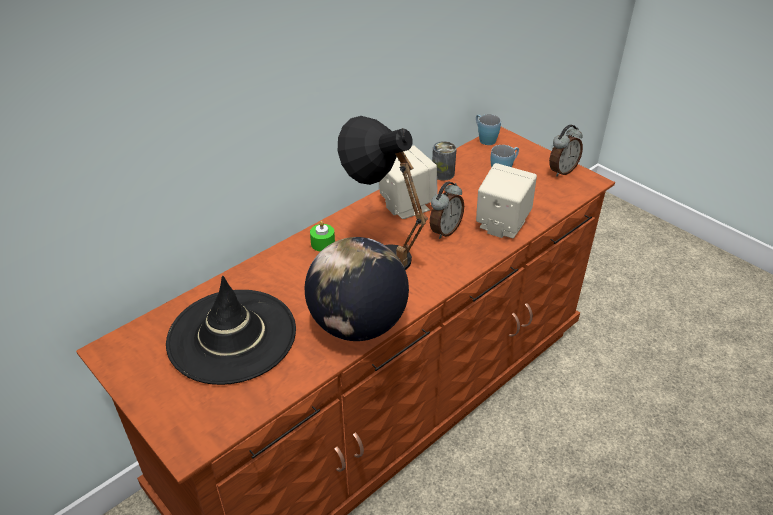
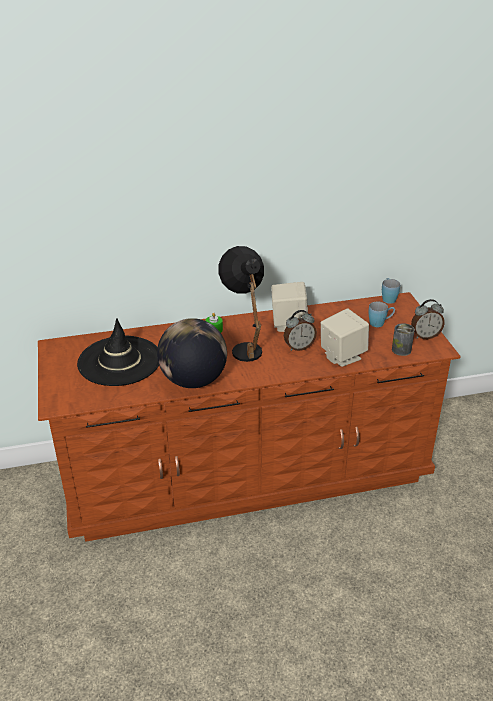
camera: 30 degrees right, 5 degrees down
(443, 173) = (333, 312): can -> can (401, 350)

